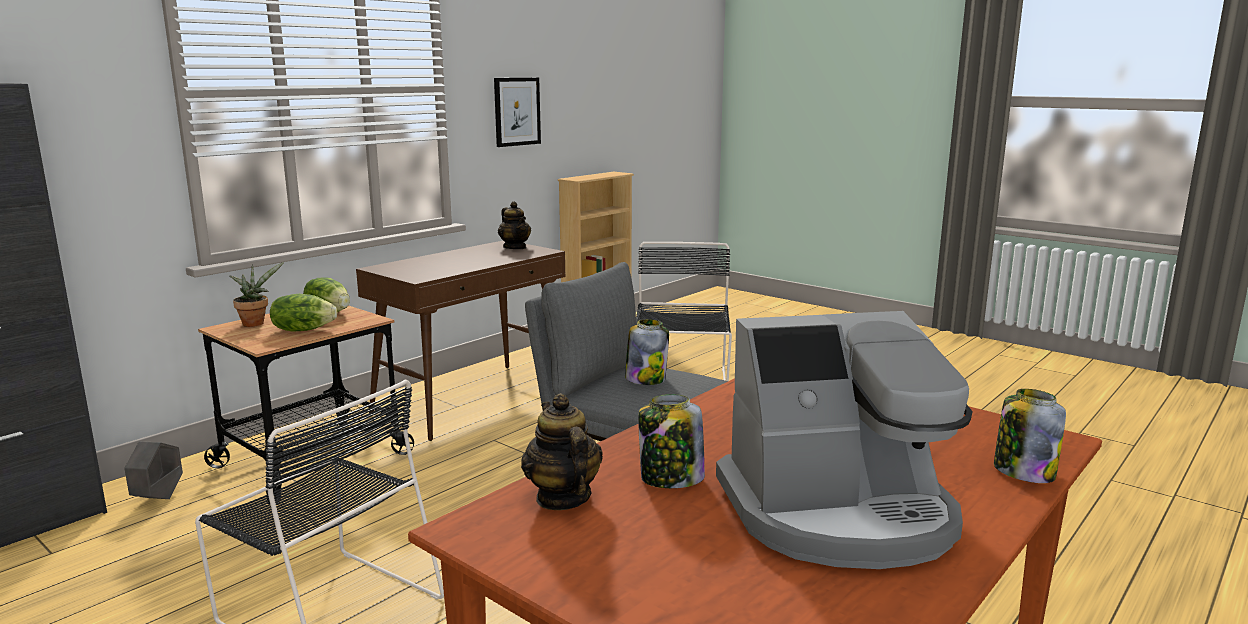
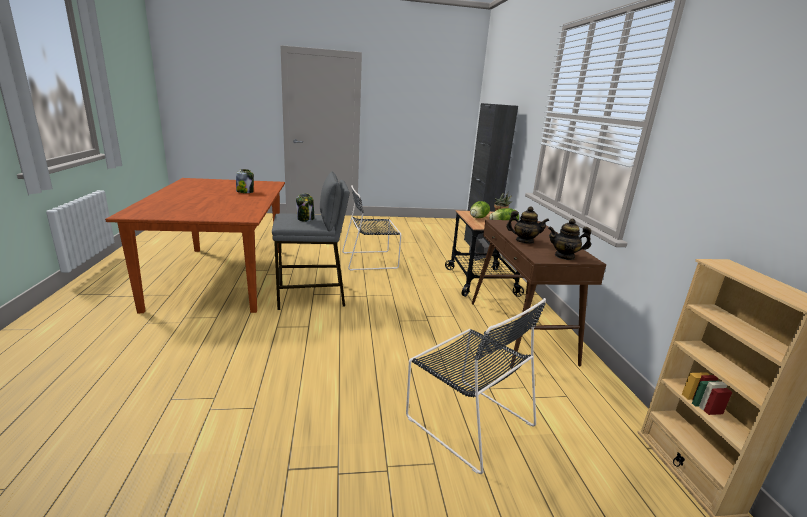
camera: 130 degrees right, 5 degrees up
(517, 111) = (712, 161): picture -> none
(562, 498) = (264, 187): teapot -> teapot (524, 241)
(839, 513) = (196, 193): coffee machine -> none
(1023, 472) = (142, 205): jar -> none

